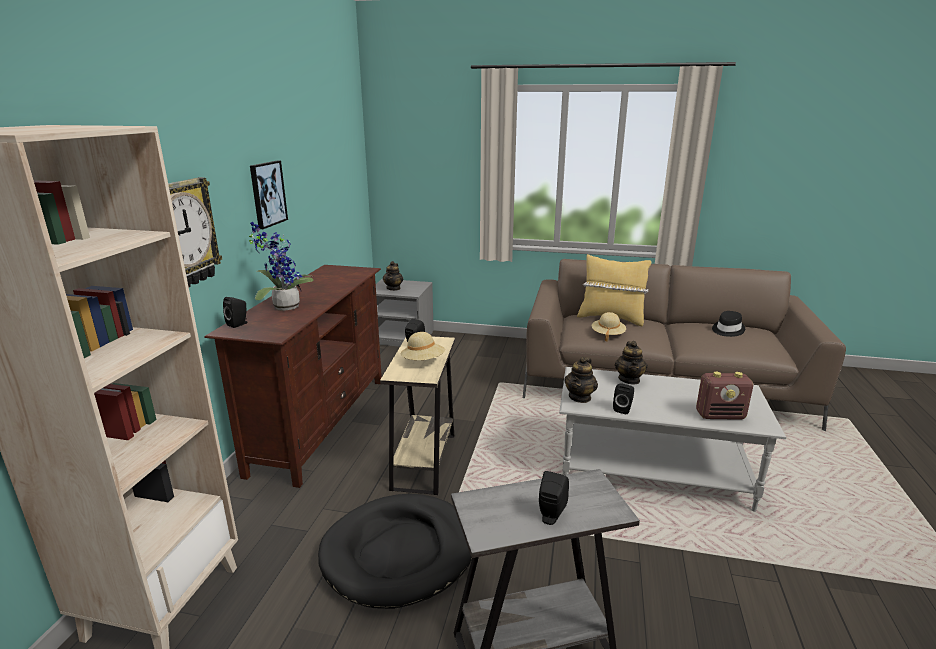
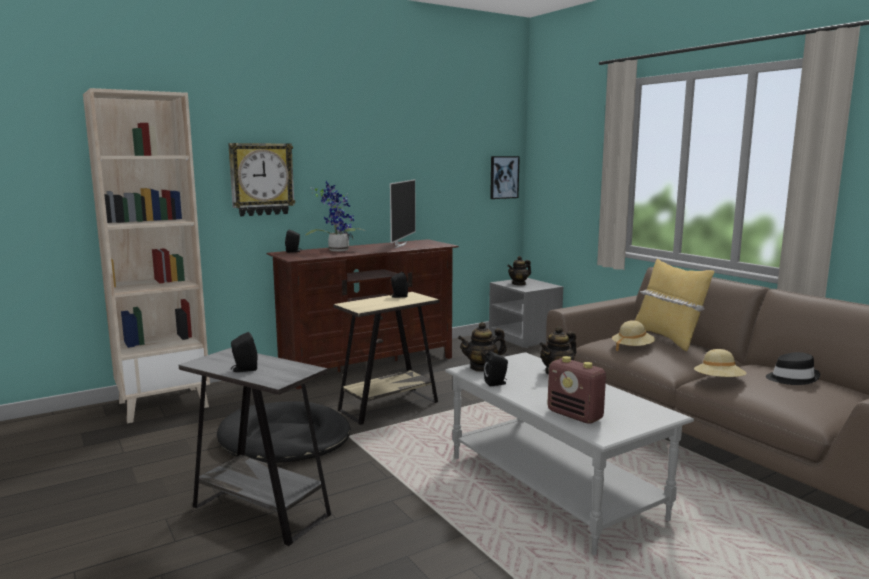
camera: 45 degrees right, 10 degrees down
(267, 194) = (365, 167): picture -> picture (503, 177)
(325, 281) = (400, 245): none -> television
(423, 361) = (381, 303): beige hat -> beige hat (718, 382)

